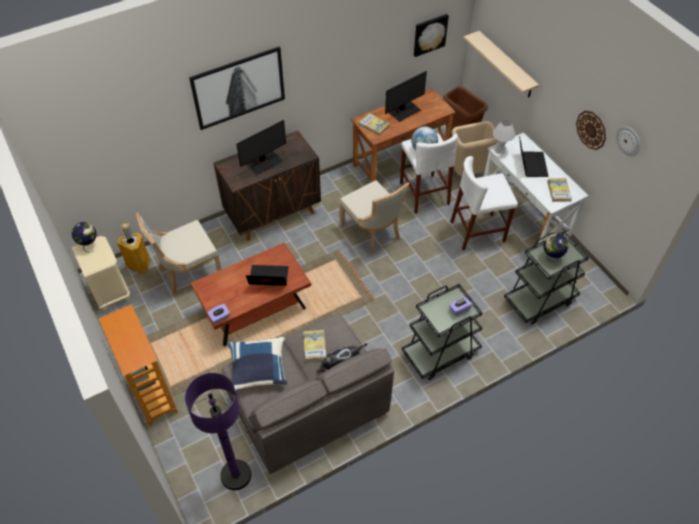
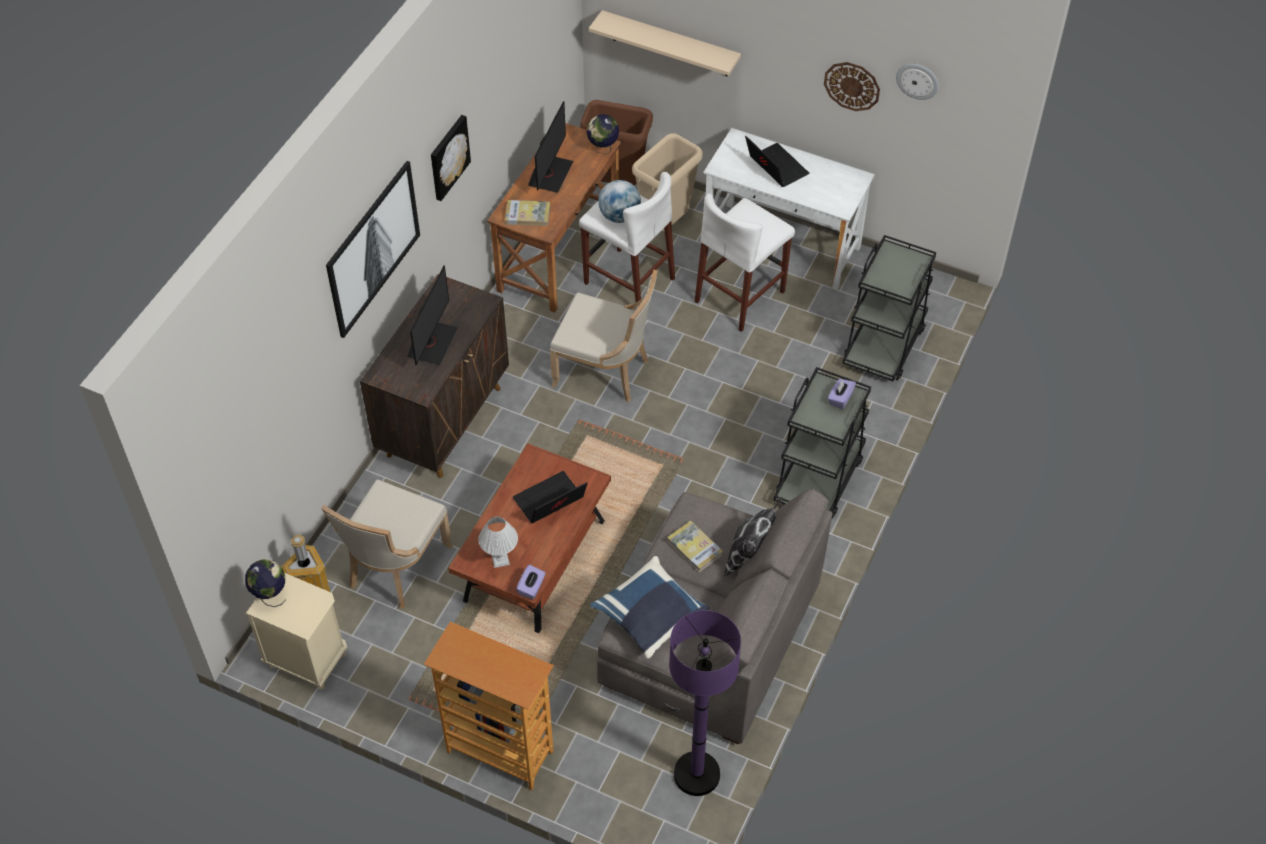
camera: 35 degrees left, 0 degrees up
(429, 34) = (545, 46): picture -> picture (448, 157)
(500, 150) = (722, 166): white table lamp -> white table lamp (500, 560)
(551, 257) = (893, 276): globe -> globe (603, 149)
(558, 191) = (835, 186): book -> none

